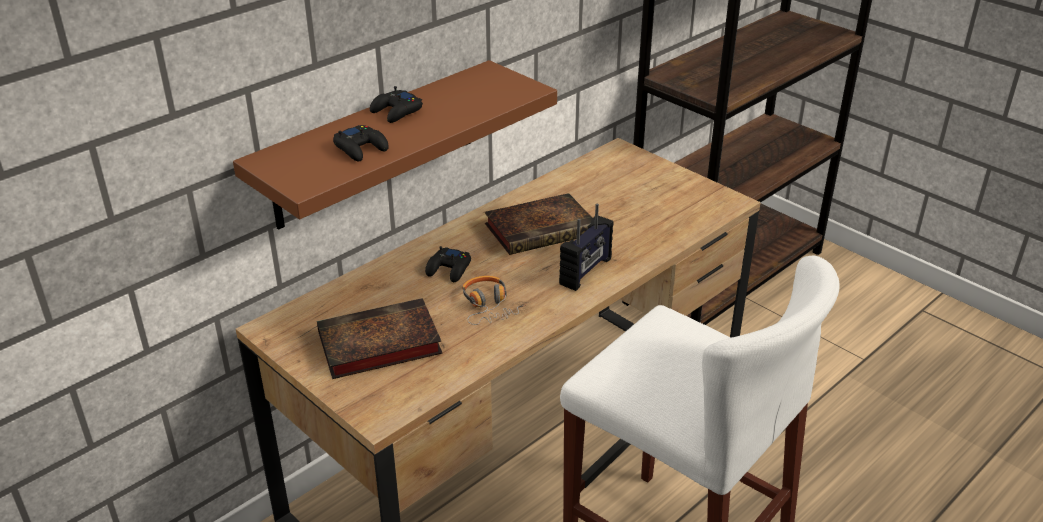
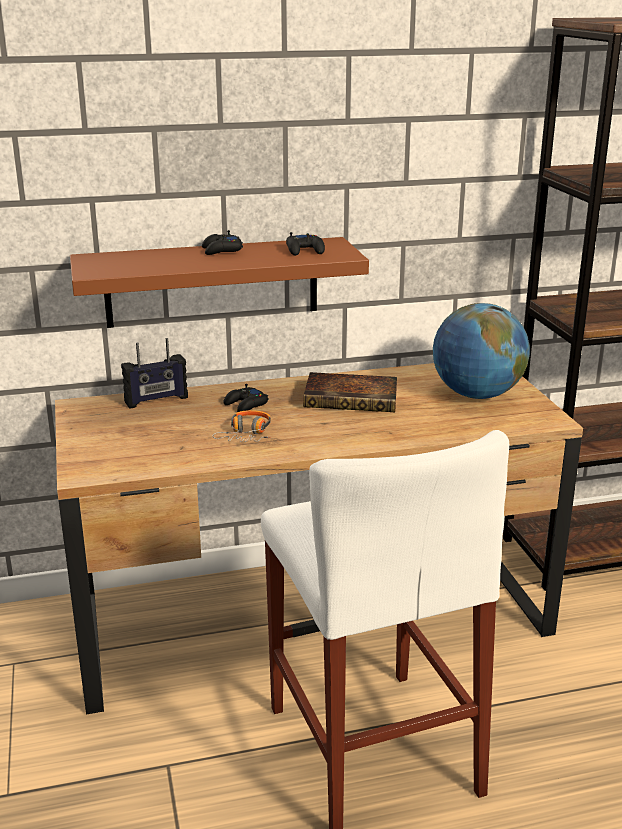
camera: 30 degrees right, 10 degrees down
(361, 148) = (162, 263): black game controller -> black game controller (305, 250)
(376, 345) = (134, 434): book -> none
(586, 271) = (355, 434): radio -> radio (156, 400)
(644, 190) = (477, 394): none -> globe

